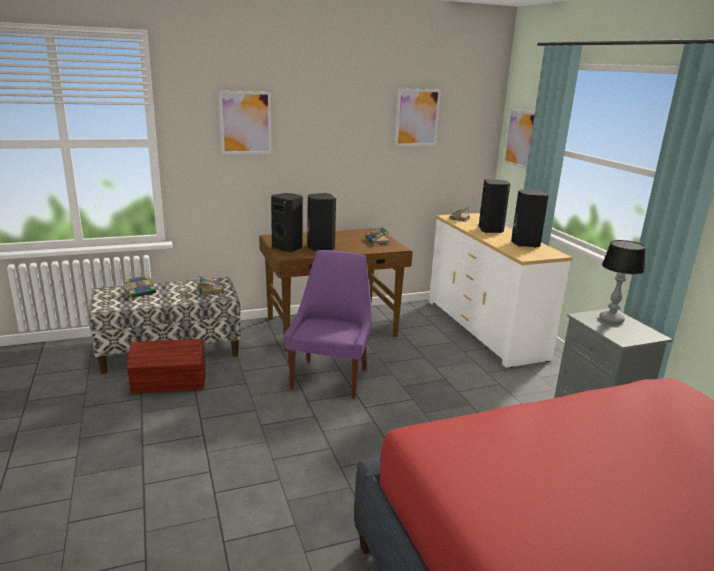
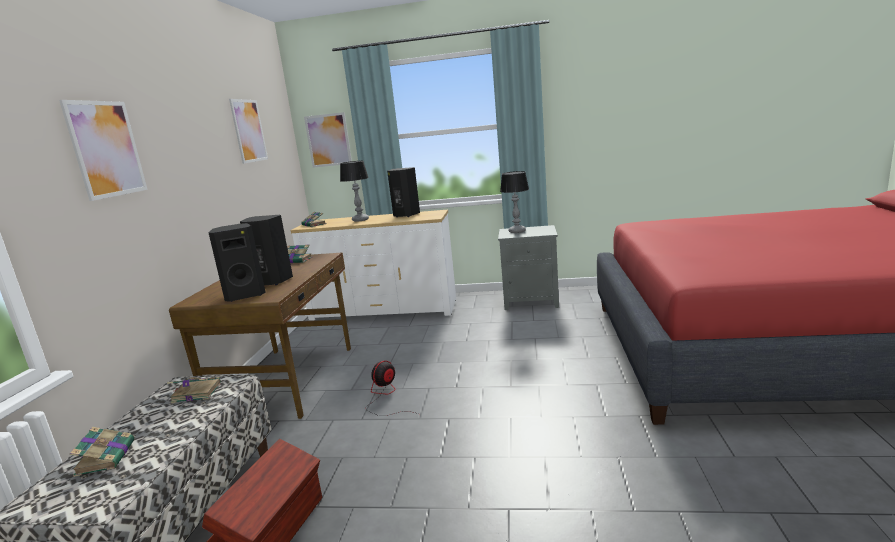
camera: 60 degrees left, 5 degrees down
(330, 377) = (386, 397): purple chair -> fan
(491, 230) = (361, 220): black speaker -> table lamp

